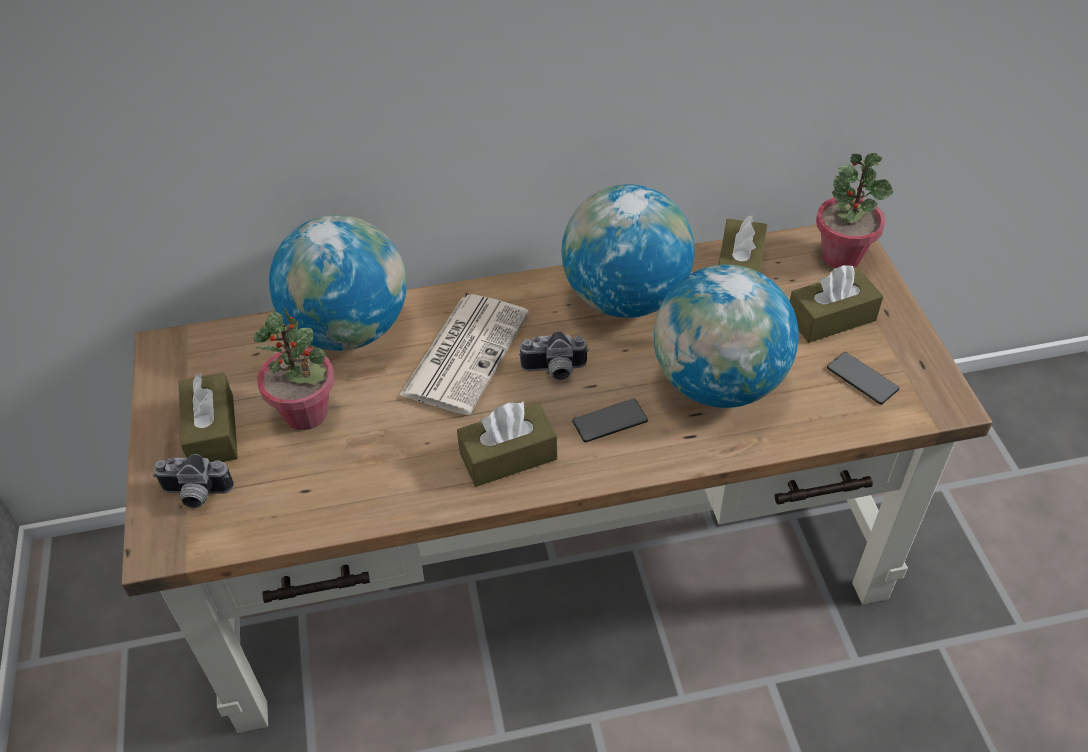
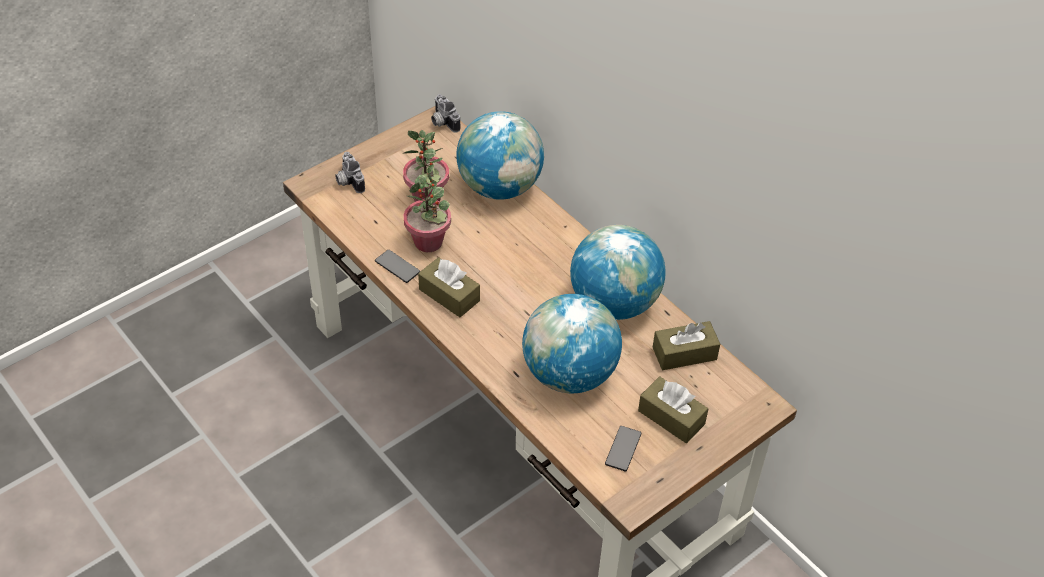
camera: 60 degrees right, 0 degrees up
(212, 431) = (392, 167): brown tissue box -> none
(465, 352) = (516, 245): newspaper -> none
(554, 371) = (527, 291): camera -> camera (442, 122)
(609, 421) = (504, 331): phone -> phone (397, 267)
(841, 256) = (741, 407): potted plant -> potted plant (428, 242)

